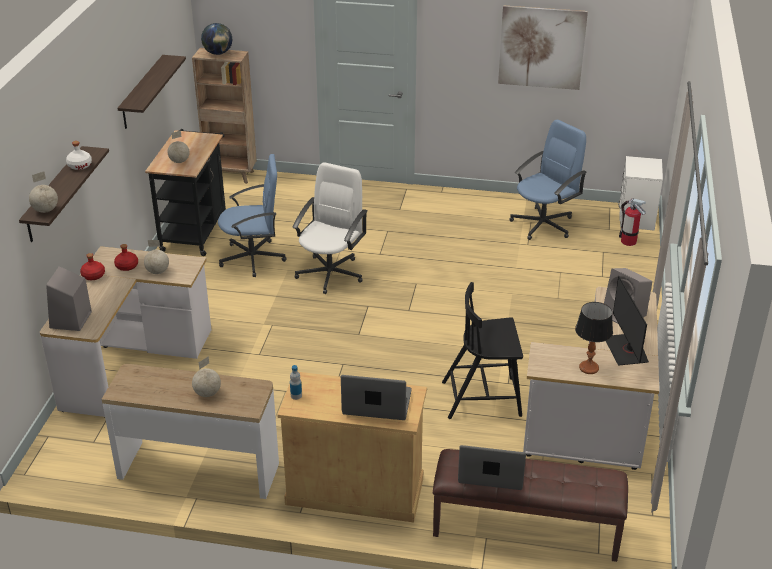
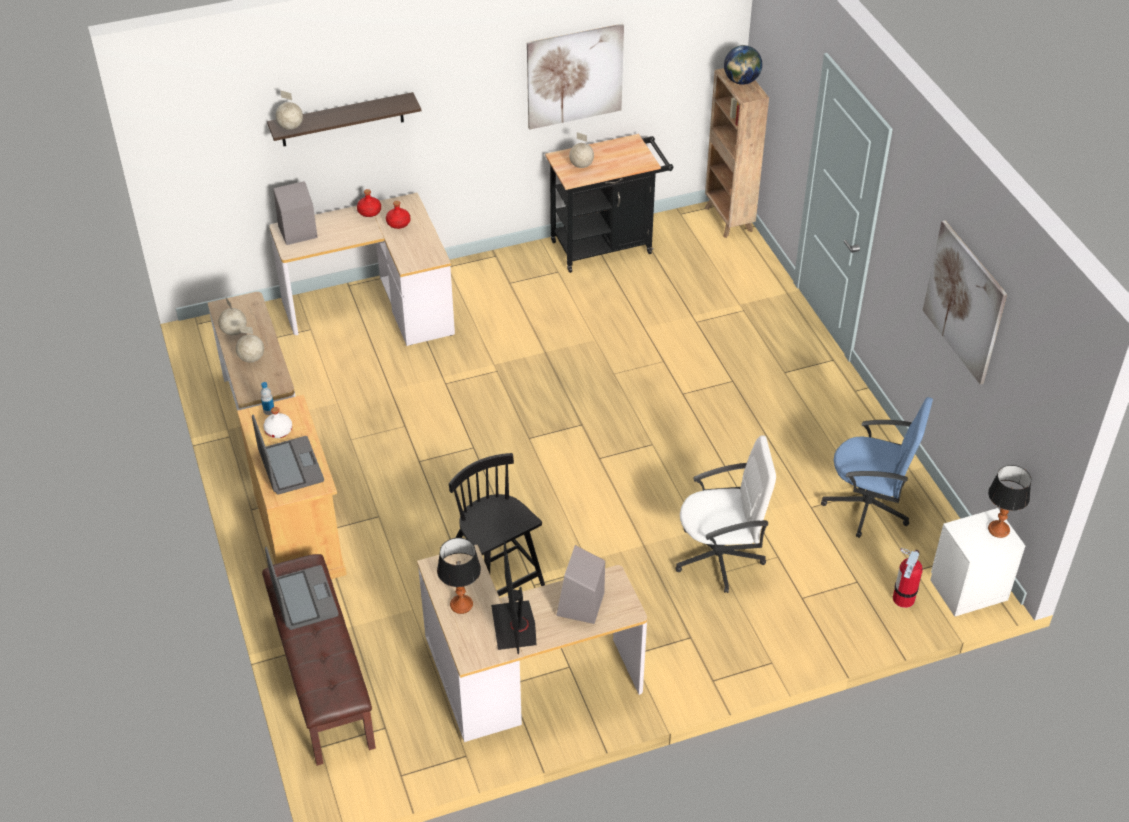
camera: 60 degrees right, 10 degrees up
(79, 165) = (377, 107): white bottle -> white bottle (279, 430)
(142, 92) = (574, 76): shelf -> picture
(158, 272) = (404, 245): globe -> globe (234, 332)
(253, 258) = (594, 307): blue office chair -> none
(331, 273) = (615, 373): white office chair -> white office chair (720, 557)
(626, 350) = (514, 626): monitor -> monitor turned 60 degrees counterclockwise
(643, 161) = (998, 529): none -> table lamp

